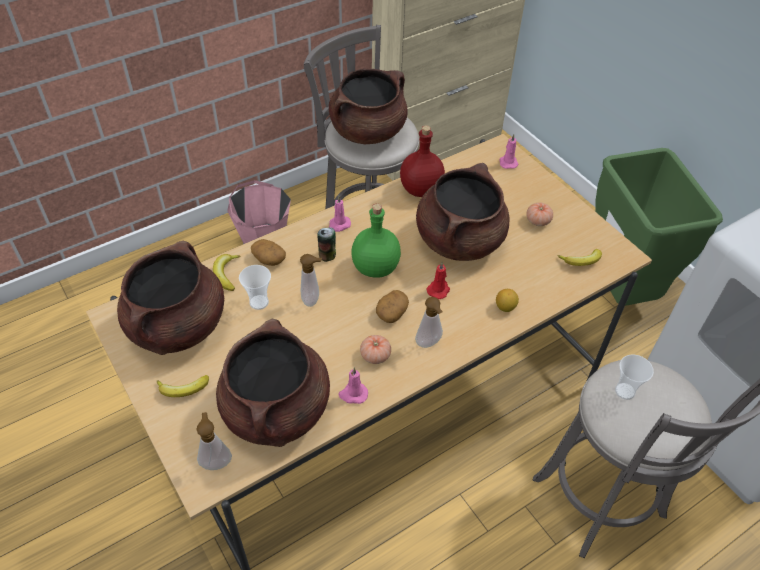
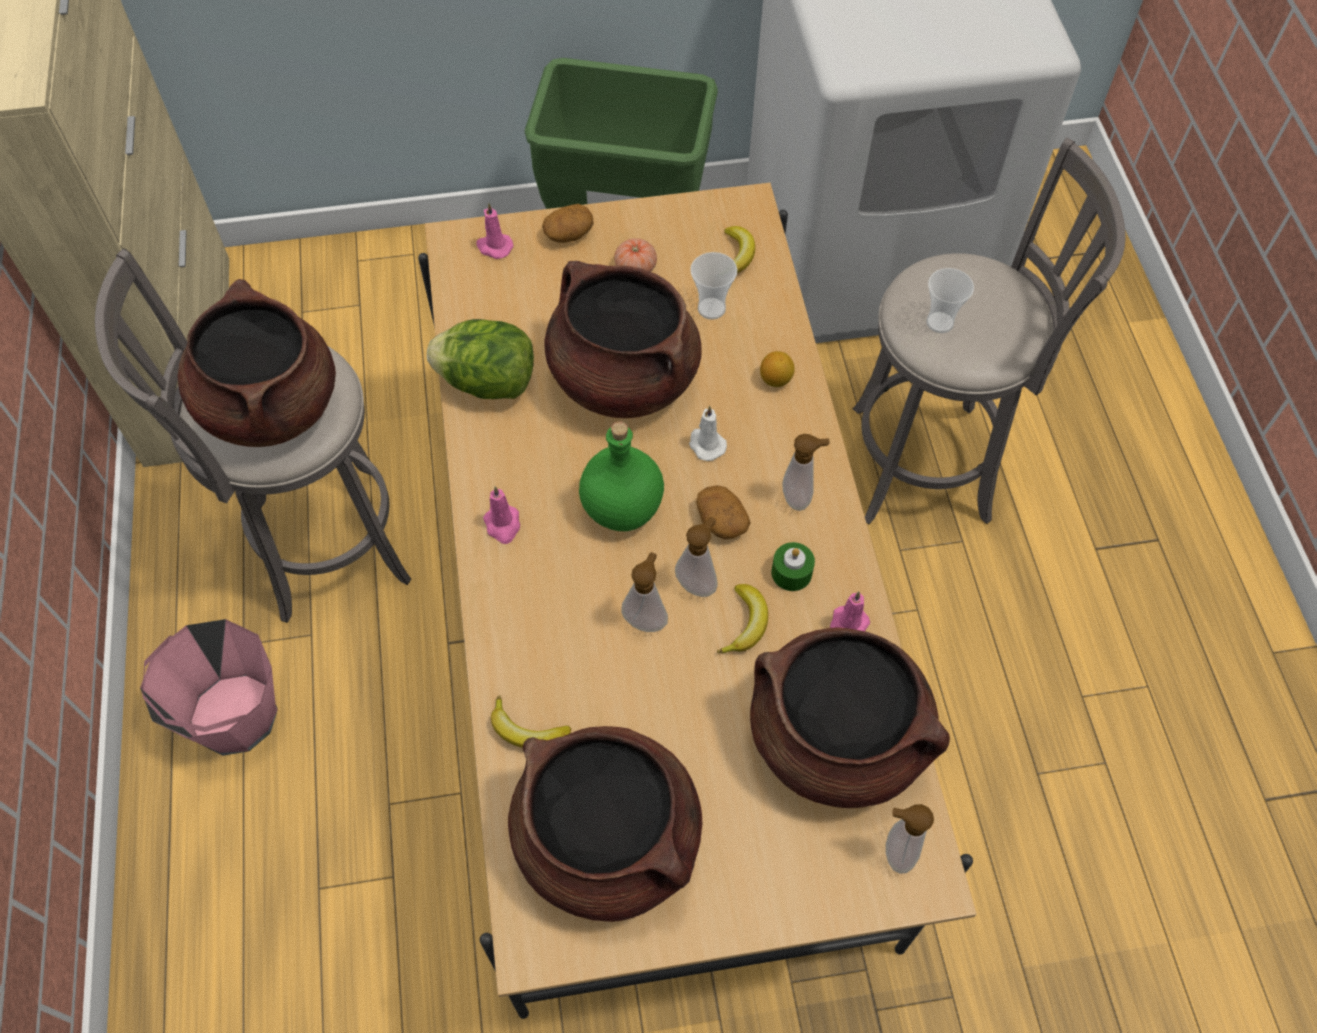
camera: 65 degrees left, 10 degrees up
(183, 389) = (744, 865): banana -> banana (745, 623)
(259, 302) = (614, 699): cup -> cup (711, 308)
(268, 259) = (525, 655): potato -> potato (568, 234)
(327, 255) = (562, 565): can -> none
(346, 314) = (697, 583): none -> soap dispenser
(375, 355) = (791, 573): tomato -> green candle
(421, 190) = (488, 382): red bottle -> lettuce
(439, 289) = (706, 444): red candle -> white candle

